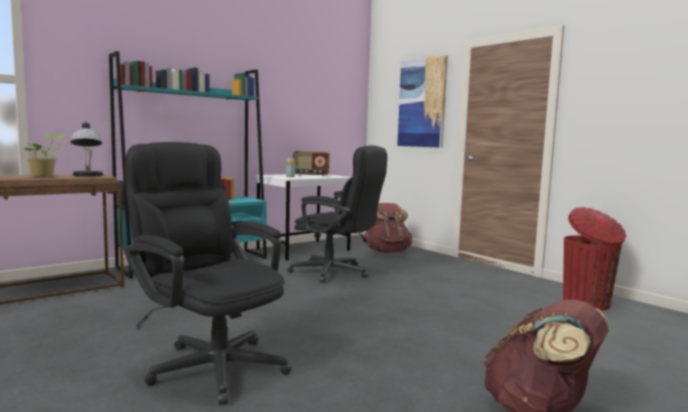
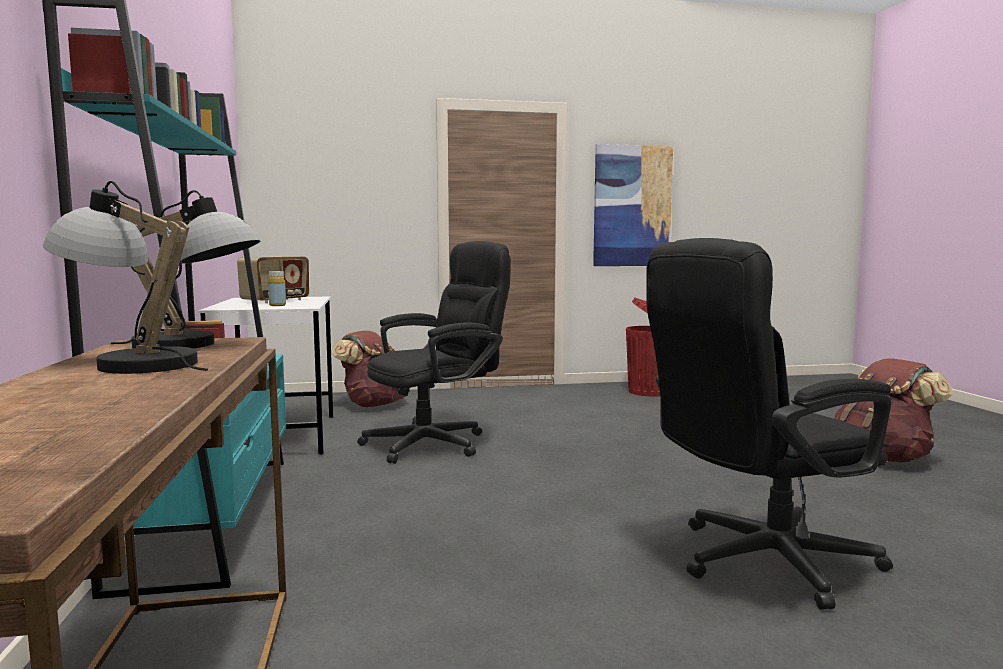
camera: 60 degrees left, 0 degrees up
(44, 176) = (130, 363): potted plant -> table lamp
(422, 103) = (367, 178): picture -> picture (632, 206)

